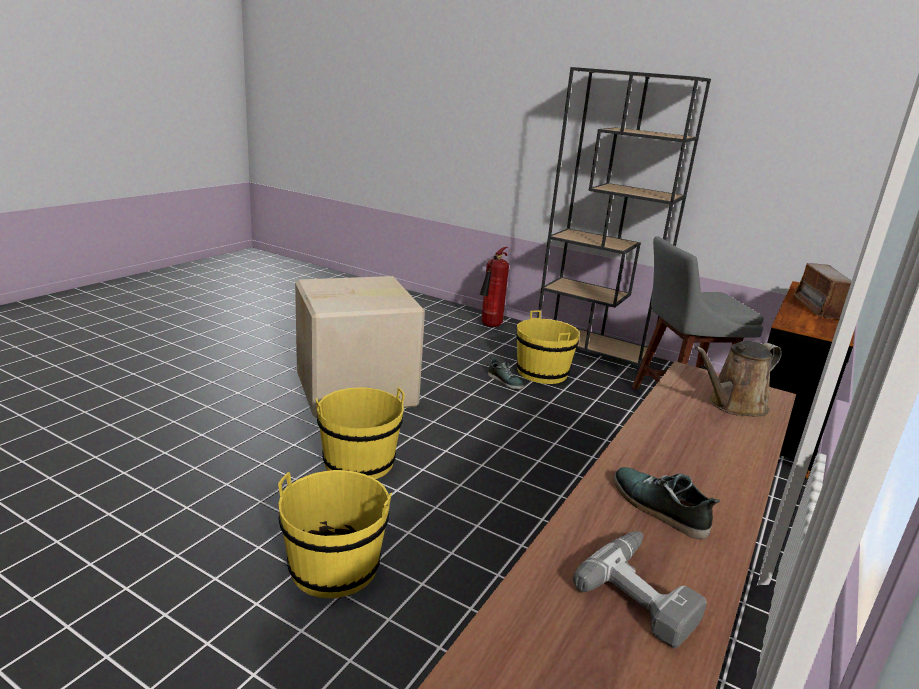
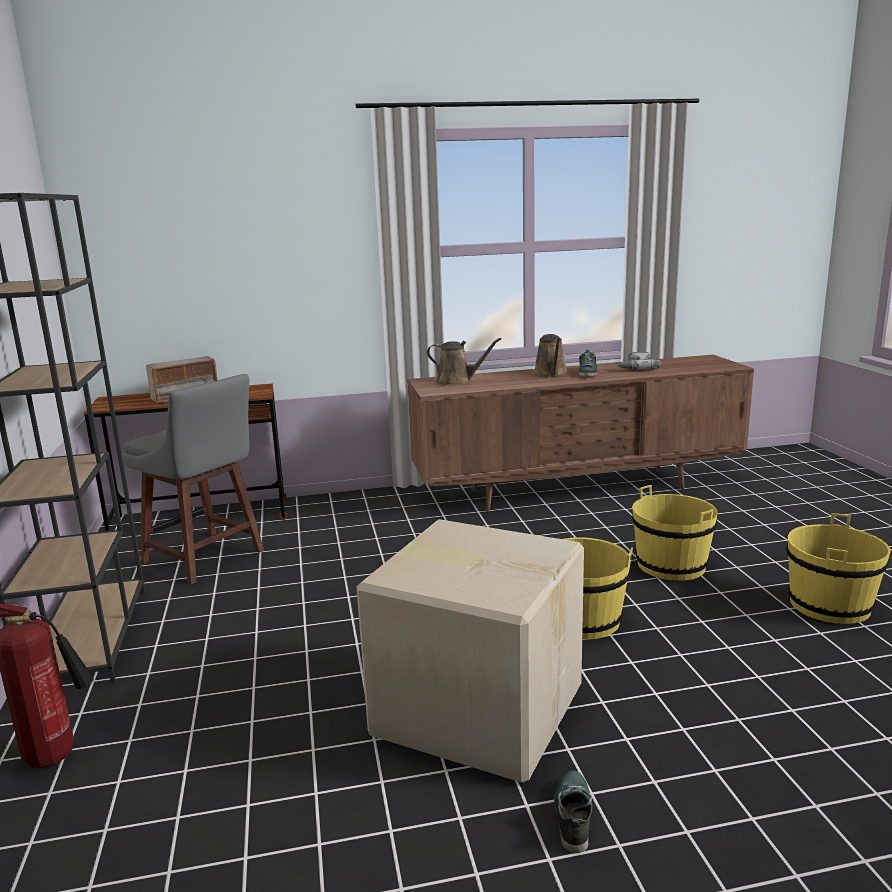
camera: 130 degrees left, 5 degrees down
(505, 381) = (286, 643): shoe -> shoe (572, 814)
(542, 373) = (223, 636): yellow bucket -> yellow bucket (830, 605)
(695, 478) = (551, 374): none -> brown watering can

